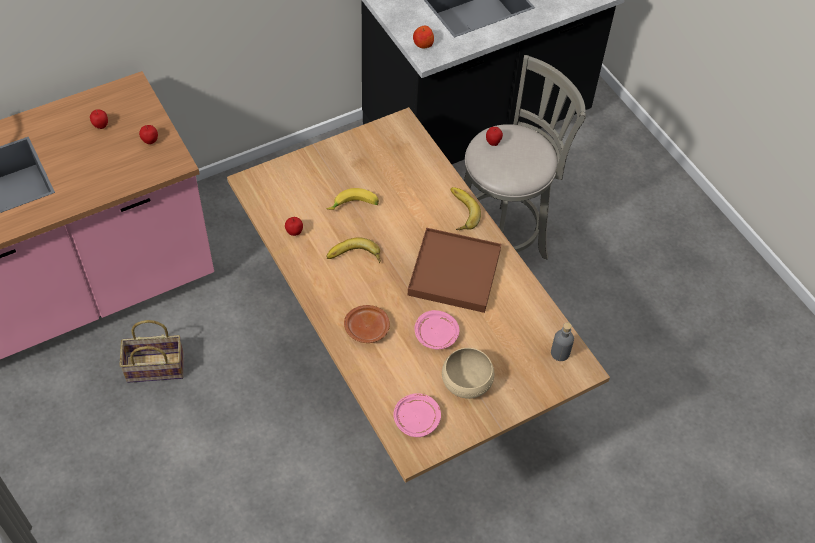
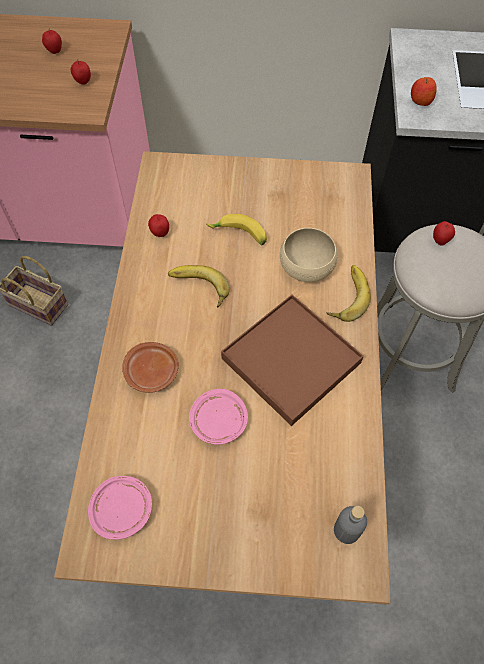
camera: 35 degrees right, 5 degrees up
(467, 381) = (211, 497): beige bowl -> beige bowl (307, 265)

